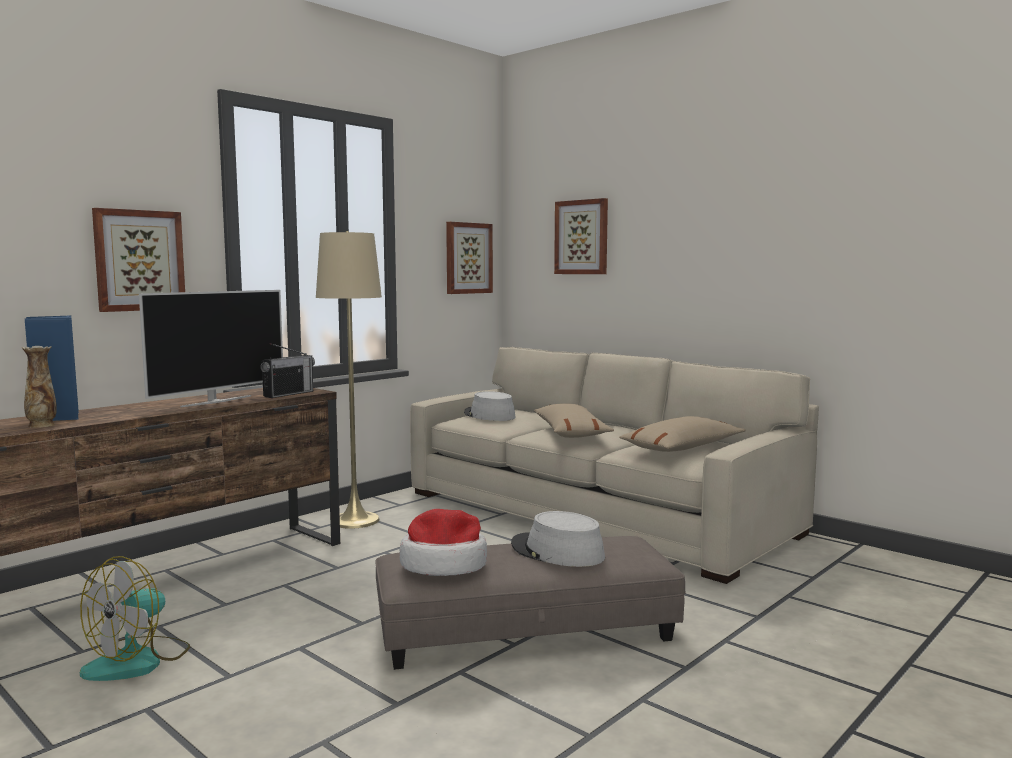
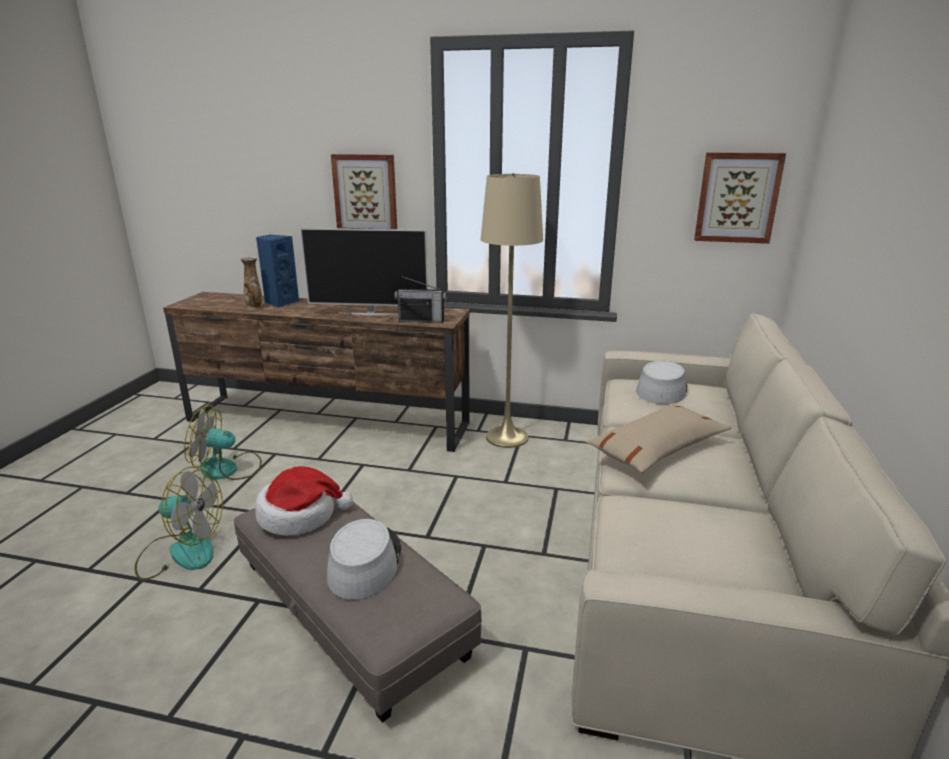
camera: 60 degrees right, 15 degrees up
(298, 710) = (181, 551): none -> fan
(582, 237) = (854, 186): picture -> none
(682, 448) = (687, 541): beige pillow -> none

